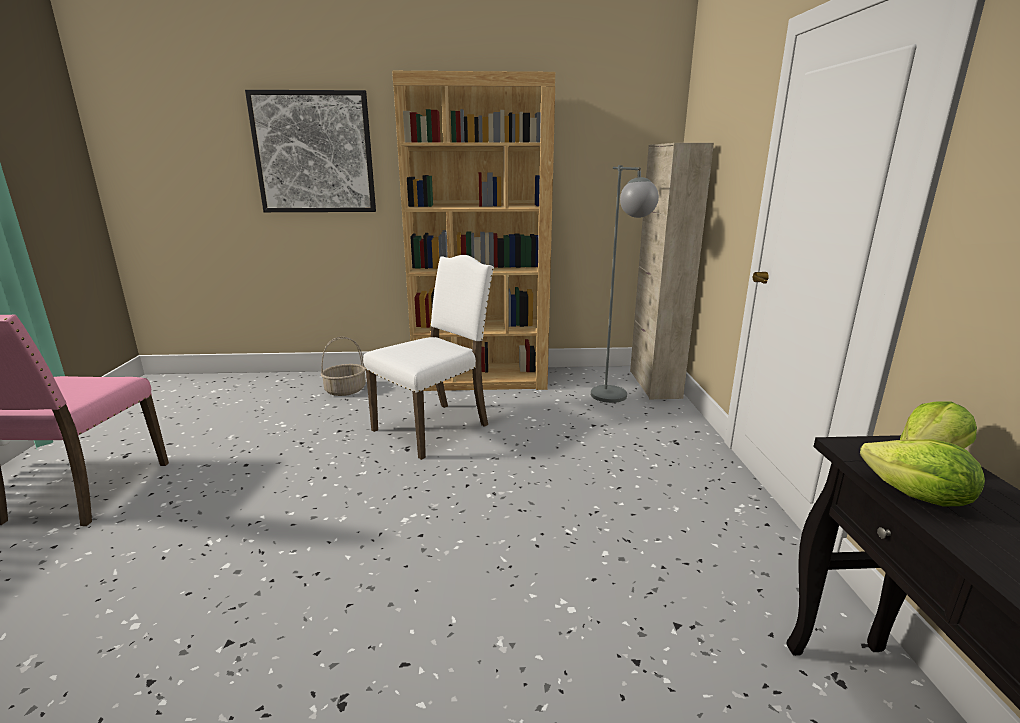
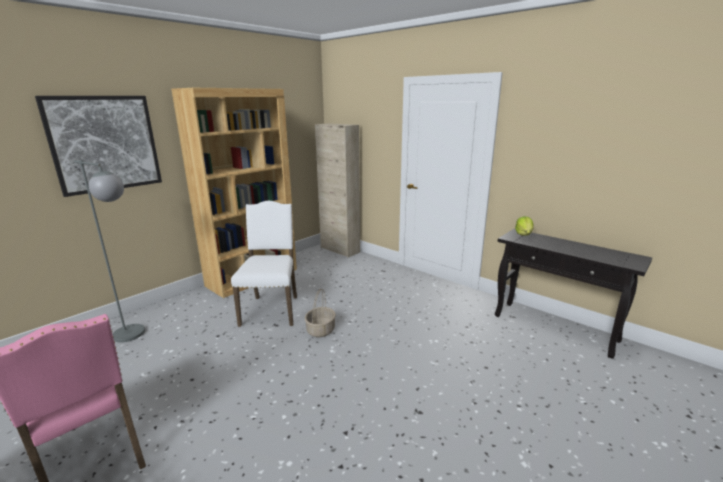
camera: 45 degrees left, 0 degrees up
(346, 390) = (174, 315): basket -> basket (320, 330)
(614, 400) = (334, 263): grey floor lamp -> grey floor lamp (135, 337)
(917, 497) = (537, 244): lettuce -> none

